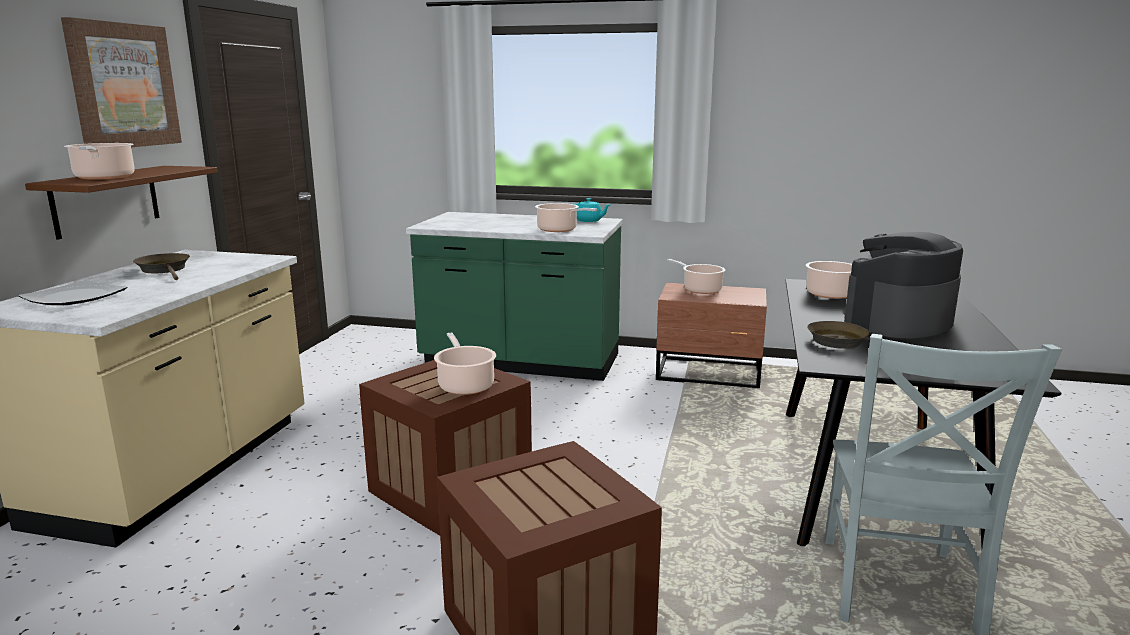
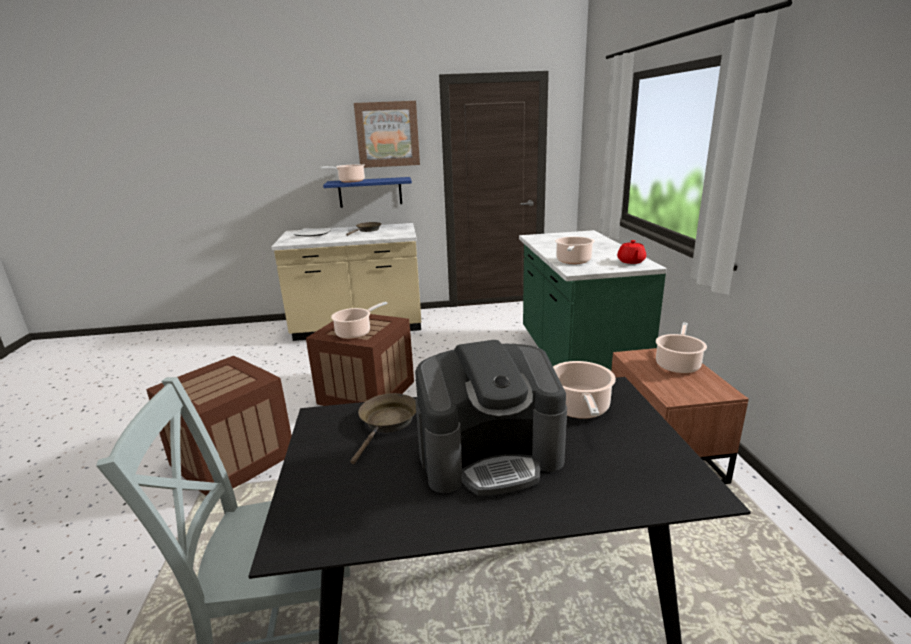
camera: 70 degrees right, 5 degrees up
(106, 200) = (370, 192): brown shelf -> blue shelf
(589, 220) = (631, 261): turquoise teapot -> red teapot
(898, 321) = (490, 455): coffee machine -> coffee machine turned 135 degrees clockwise

